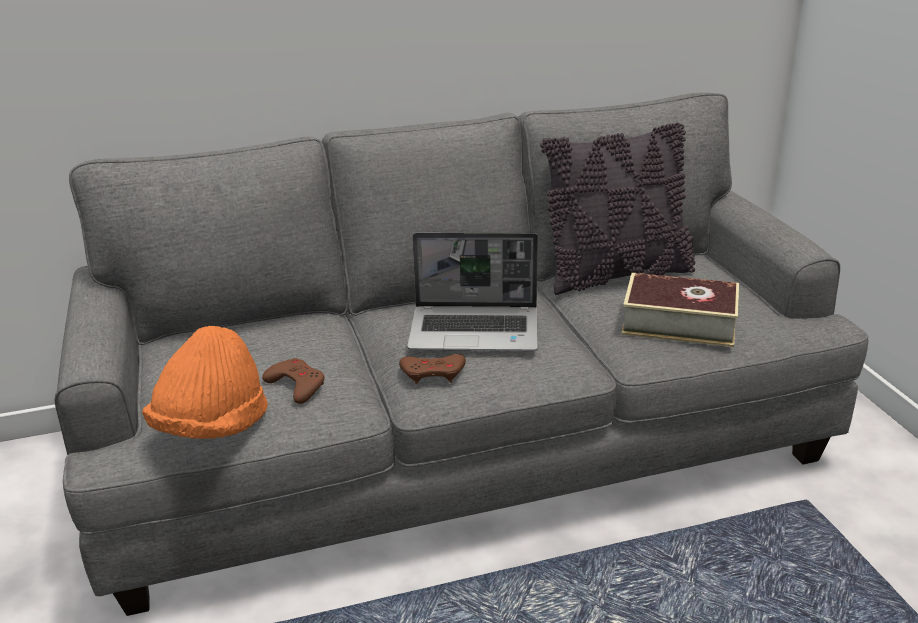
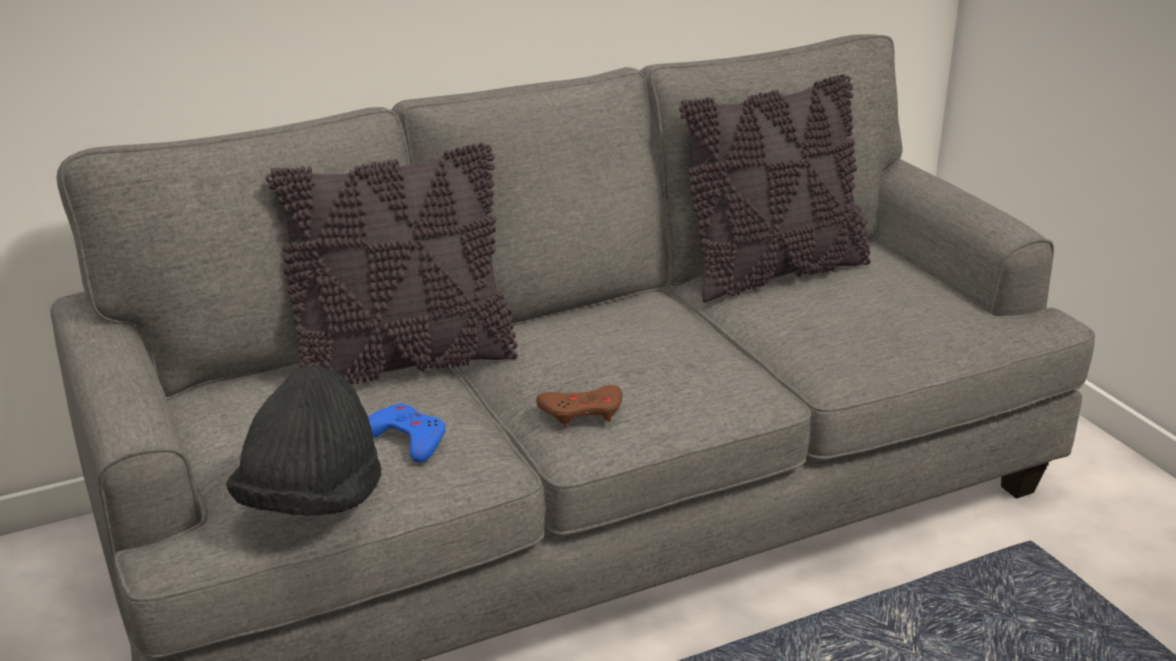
camera: 10 degrees left, 0 degrees up
(211, 427) = (311, 501): orange hat -> black hat
(296, 385) = (406, 439): brown game controller -> blue game controller
(316, 327) = (404, 362): none -> black pillow
(476, 331) = (620, 354): laptop -> none
(679, 323) = (870, 329): book -> none

